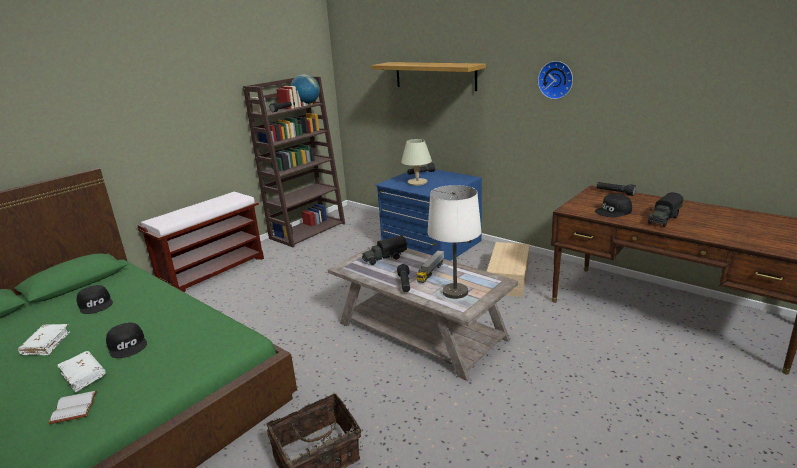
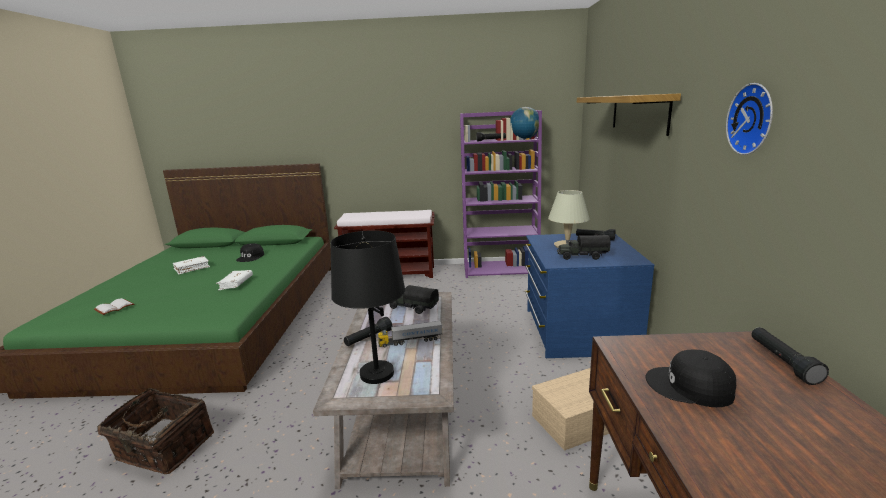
camera: 50 degrees right, 5 degrees down
(83, 376) = (155, 293): white book -> white book (236, 284)
(128, 345) = (201, 287): black cap -> none
(308, 230) = (501, 269): brown bookcase -> purple bookcase
(455, 292) = (376, 374): white table lamp -> black table lamp
(663, 219) = (758, 461): toy truck -> toy truck (582, 257)

